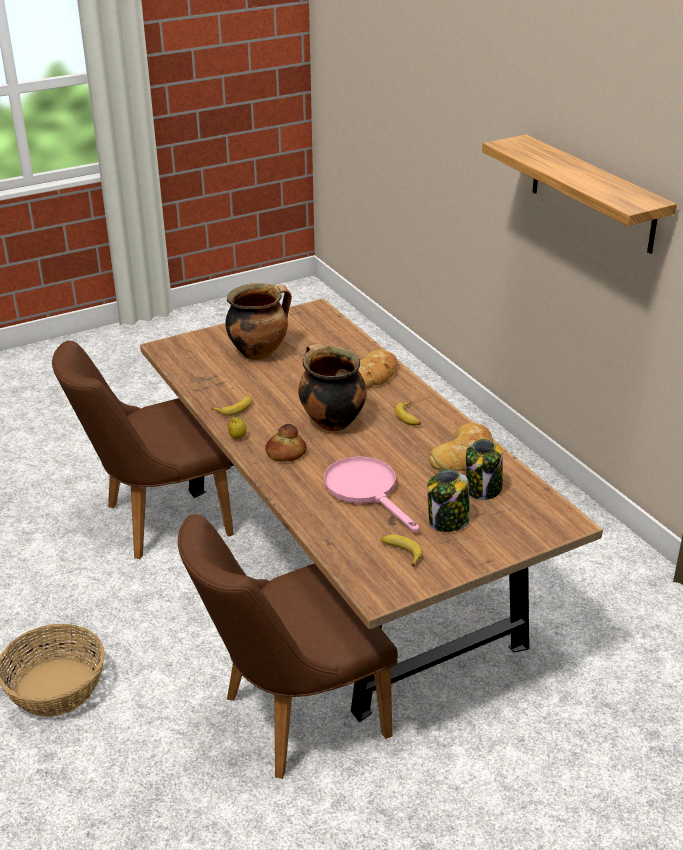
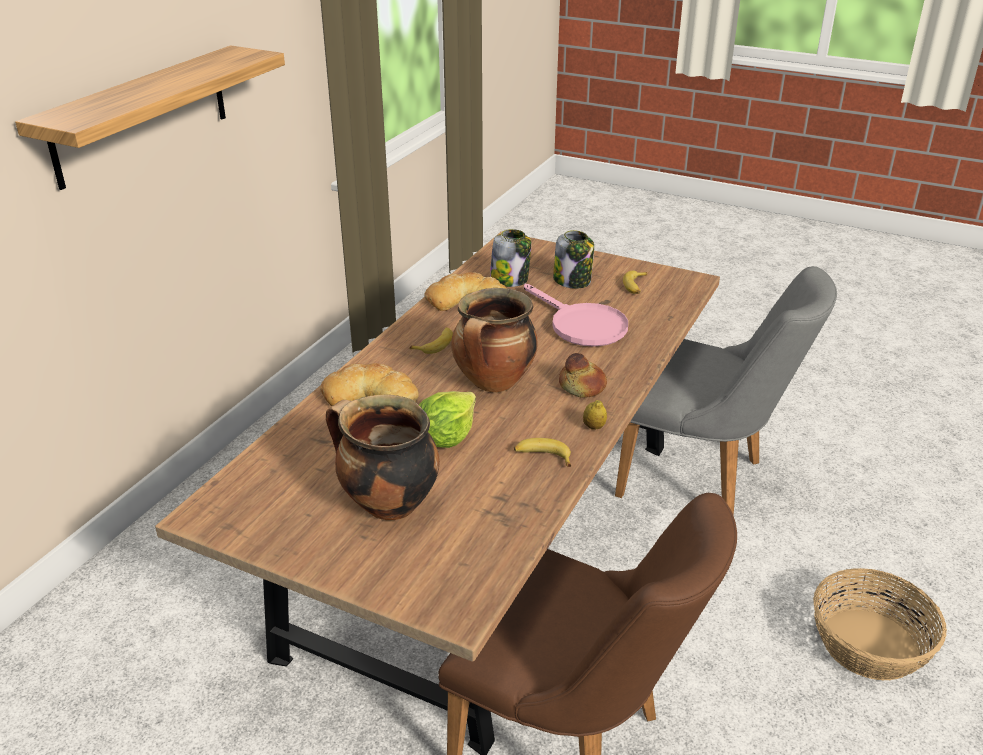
camera: 125 degrees left, 0 degrees up
(290, 719) = (704, 480): brown chair -> grey chair
(294, 385) = (445, 438): none -> lettuce
(366, 490) = (581, 325): pink frying pan -> pink frying pan turned 60 degrees counterclockwise

